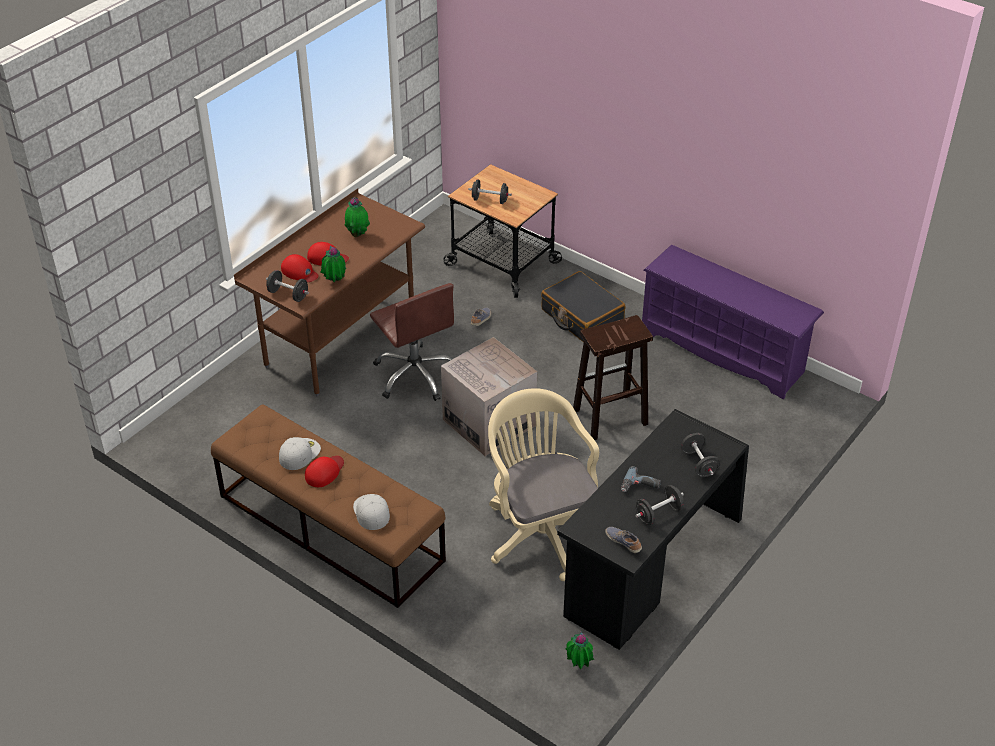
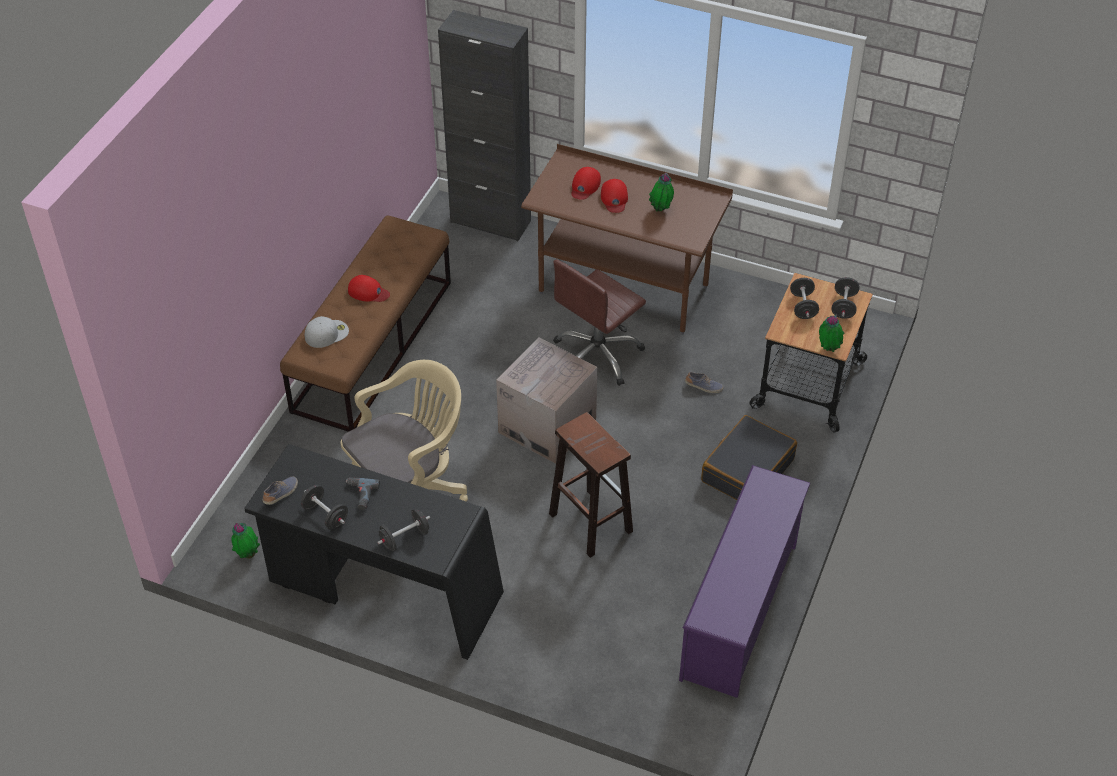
camera: 75 degrees right, 5 degrees up
(196, 412) = (490, 221): none -> black cabinet
(288, 295) = (548, 187): black dumbbell -> black dumbbell (844, 306)
(299, 453) = (387, 270): white cap -> none
(334, 282) = (579, 212): potted plant -> potted plant (828, 349)

